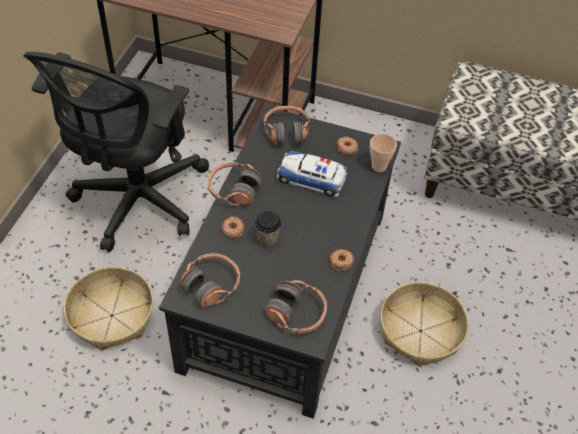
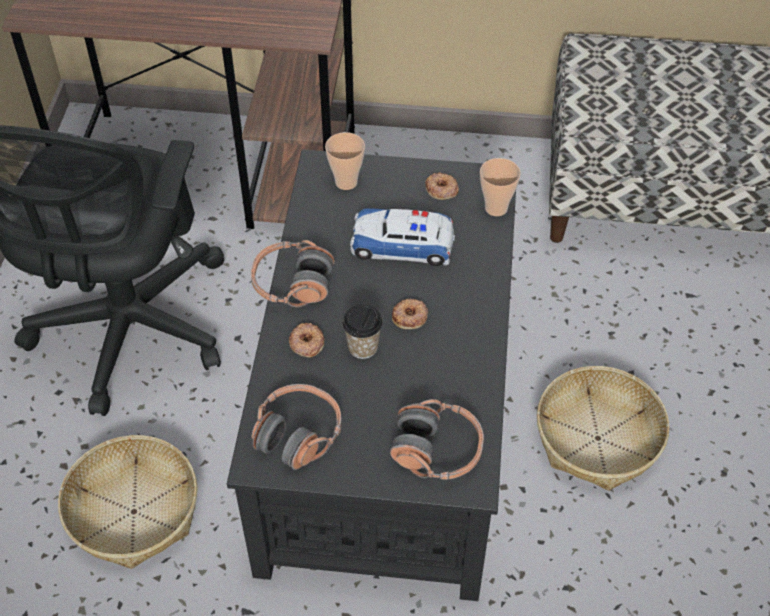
camera: 10 degrees left, 0 degrees up
(286, 132) = (346, 182): headphones -> cup
(341, 261) = (481, 359): donut -> donut (410, 317)

